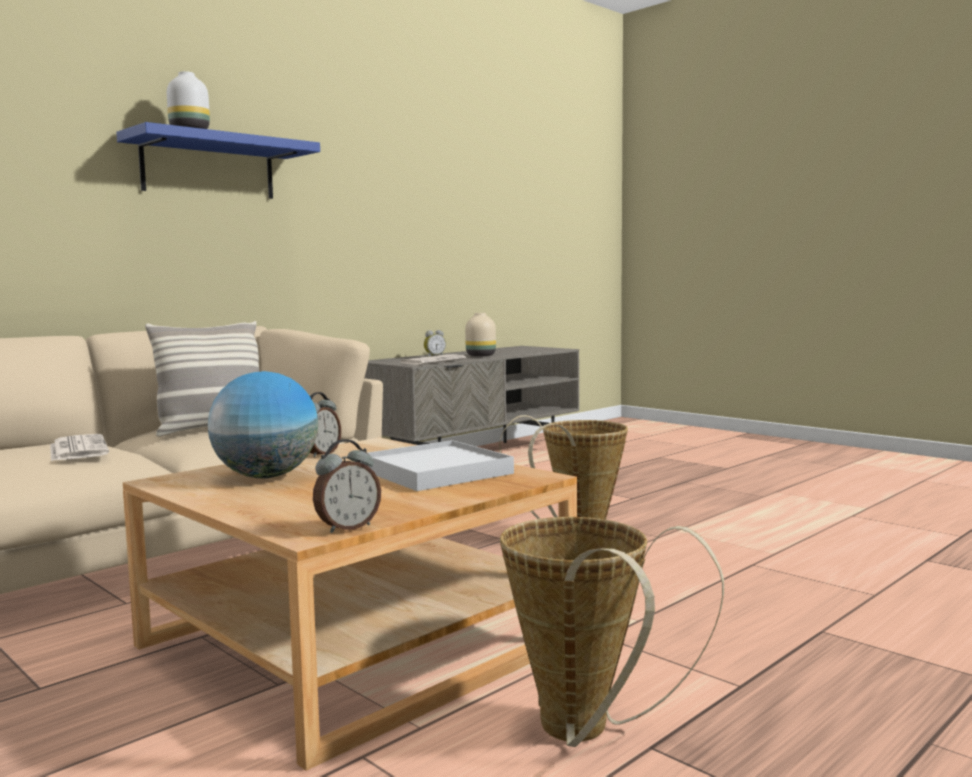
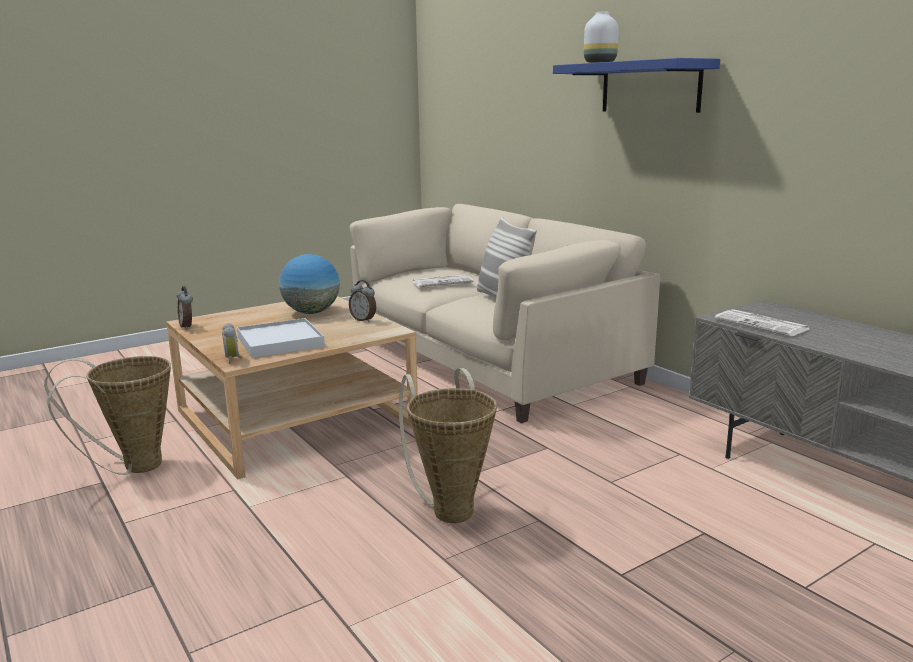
camera: 100 degrees right, 10 degrees up
(434, 357) = (825, 326): alarm clock -> alarm clock (233, 359)
(481, 356) = (854, 346): beige vase -> none

